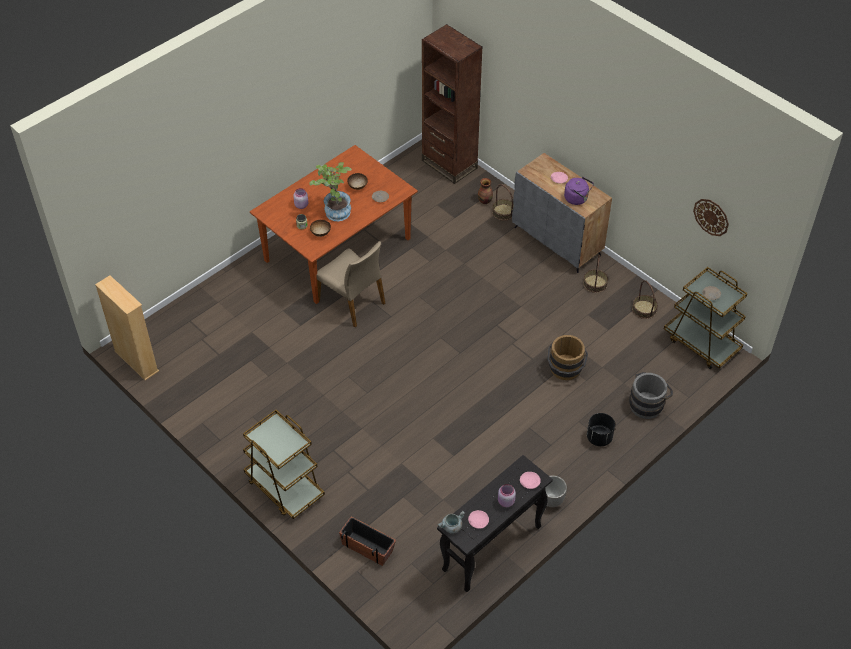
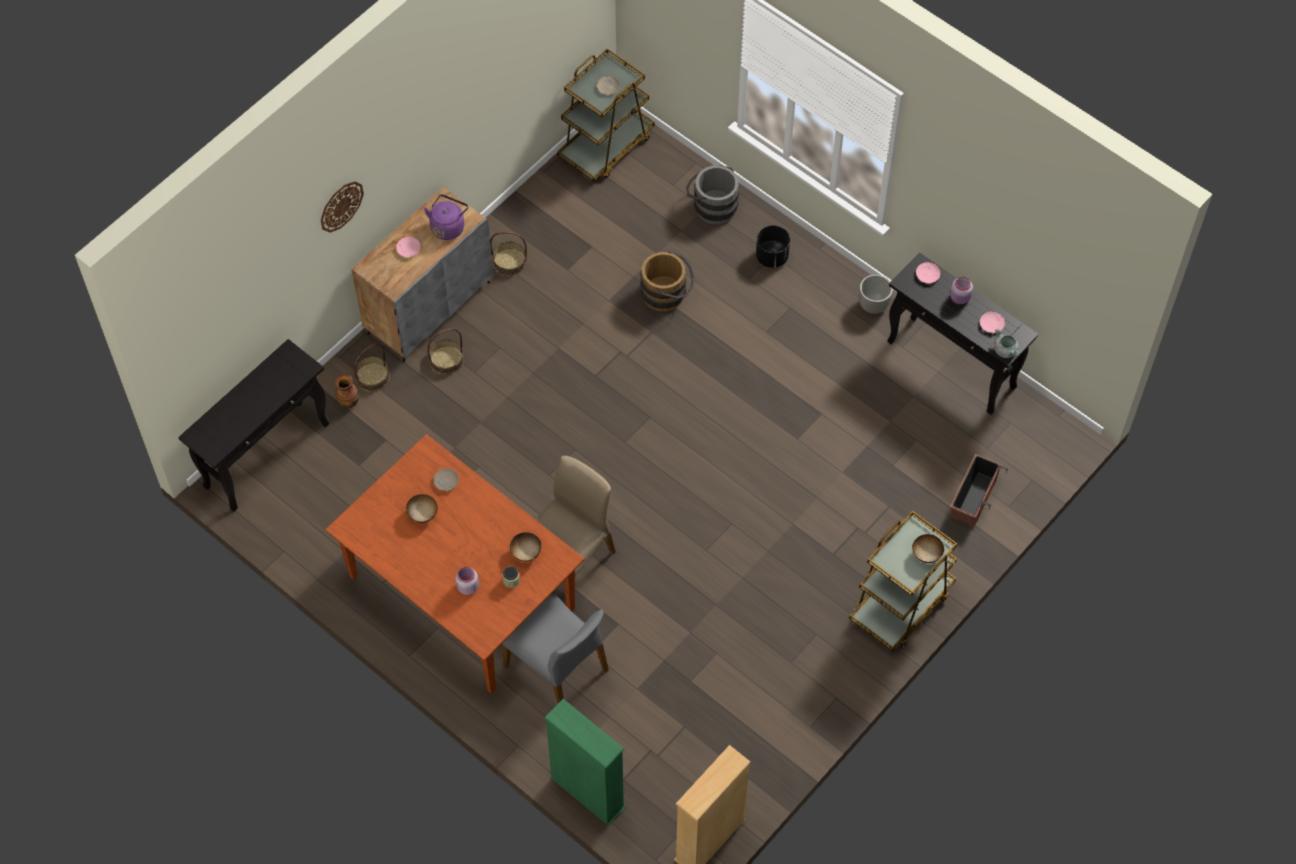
camera: 95 degrees left, 10 degrees up
(185, 303) = (587, 792): none -> green bookcase
(275, 293) = (558, 668): none -> grey chair
(275, 449) = (927, 554): none -> bowl
(334, 211) = (477, 540): potted plant -> none
(449, 164) = (267, 454): brown bookcase -> black console table
(644, 309) = (552, 206): basket -> basket (446, 360)
(711, 217) = (544, 43): wall clock -> wall clock (341, 206)

